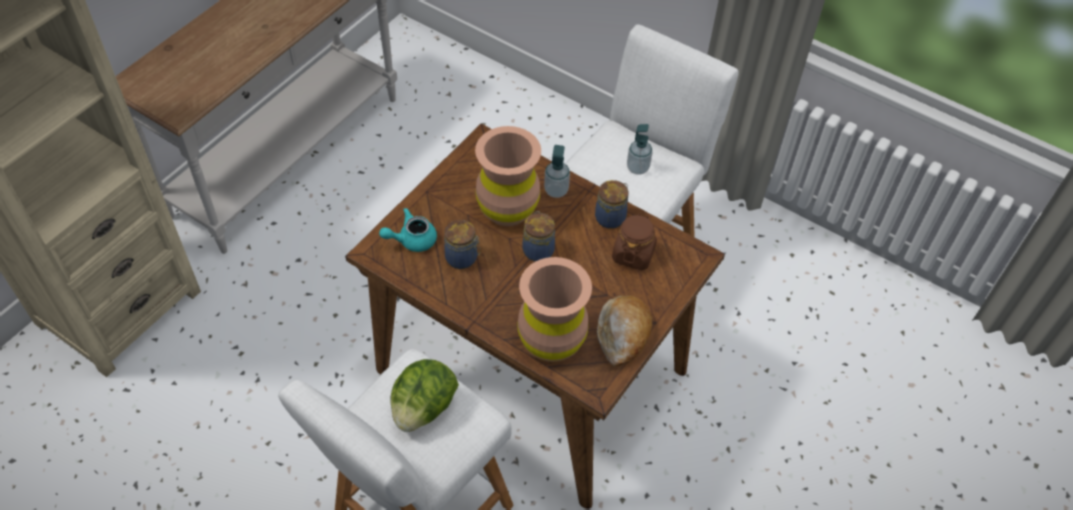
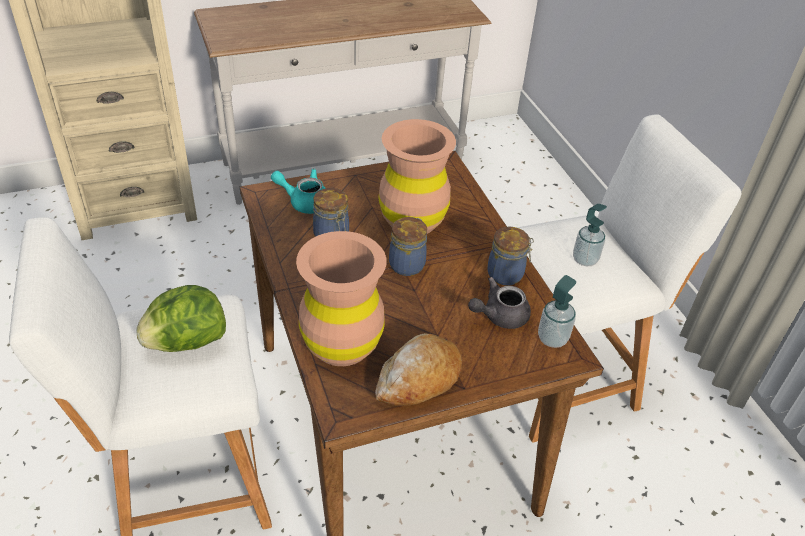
camera: 35 degrees right, 10 degrees down
(556, 190) = (473, 228): soap dispenser -> soap dispenser (552, 338)
(633, 254) = (499, 316): brown jar -> grey teapot

